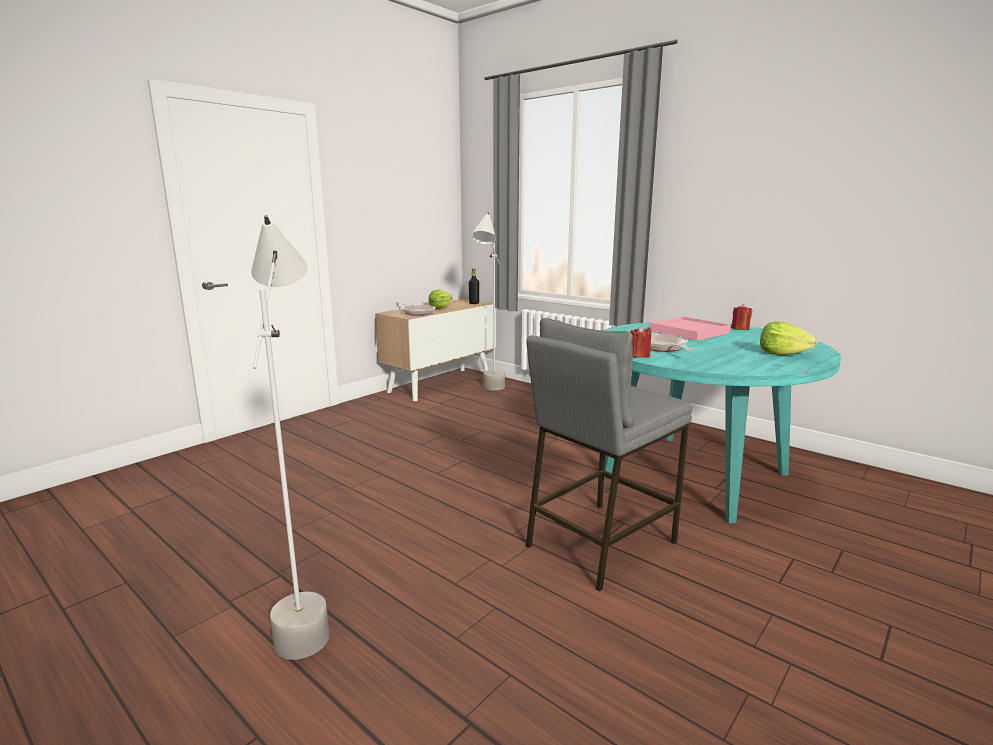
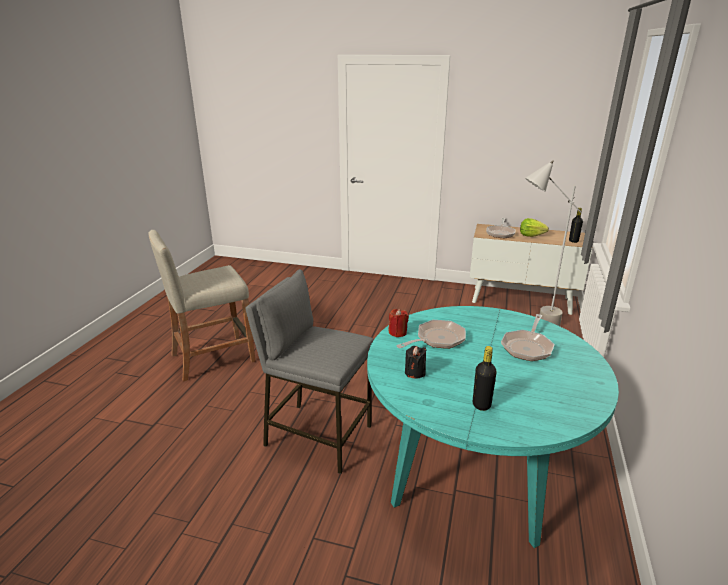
camera: 65 degrees right, 10 degrees up
(306, 609) = (213, 357): grey floor lamp -> beige stool
(688, 332) = (527, 347): pink tray -> frying pan
(724, 361) = (415, 372): none -> black candle
(740, 328) = (590, 376): red candle -> none
(782, 354) = (481, 405): lettuce -> black bottle

